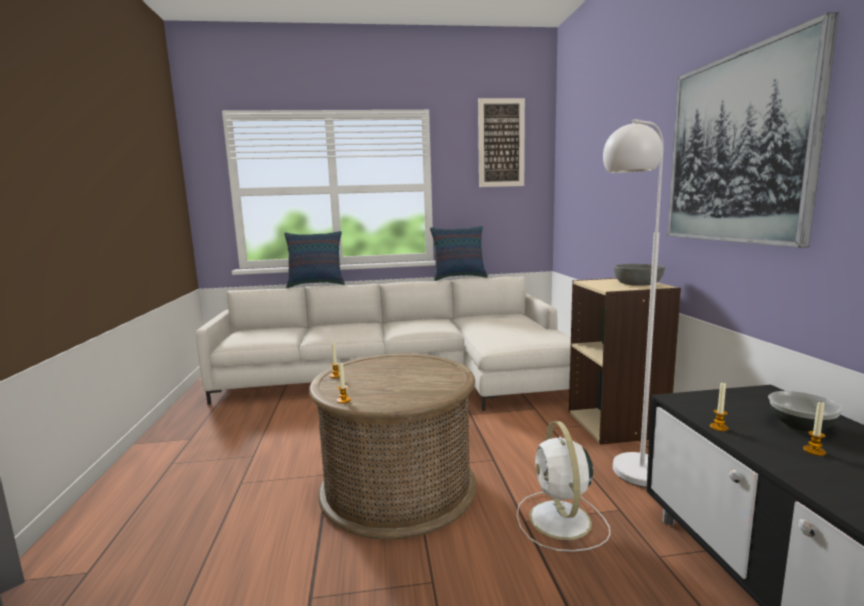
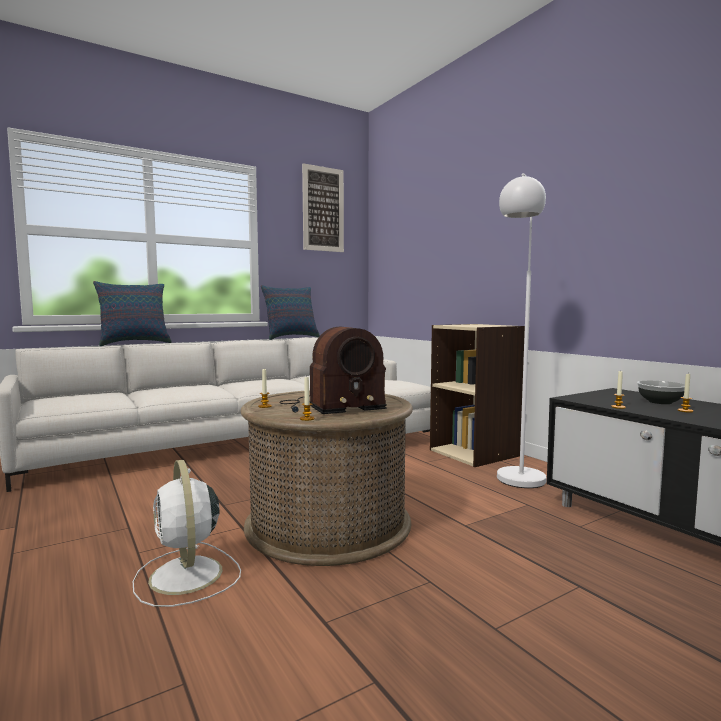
camera: 25 degrees left, 5 degrees down
(389, 383) = (330, 407): none -> radio
(561, 521) = (493, 520): white fan -> white fan (186, 577)
(637, 284) = (489, 325): grey bowl -> none
(737, 149) = (569, 212): picture -> none

